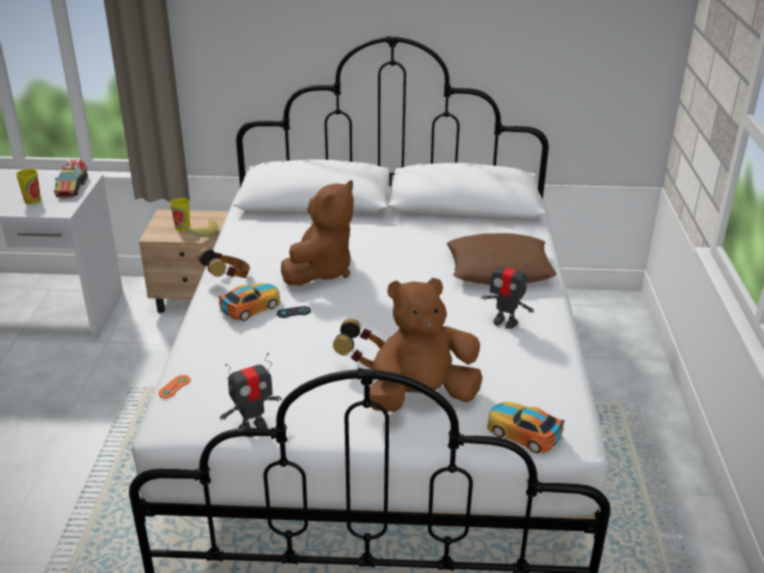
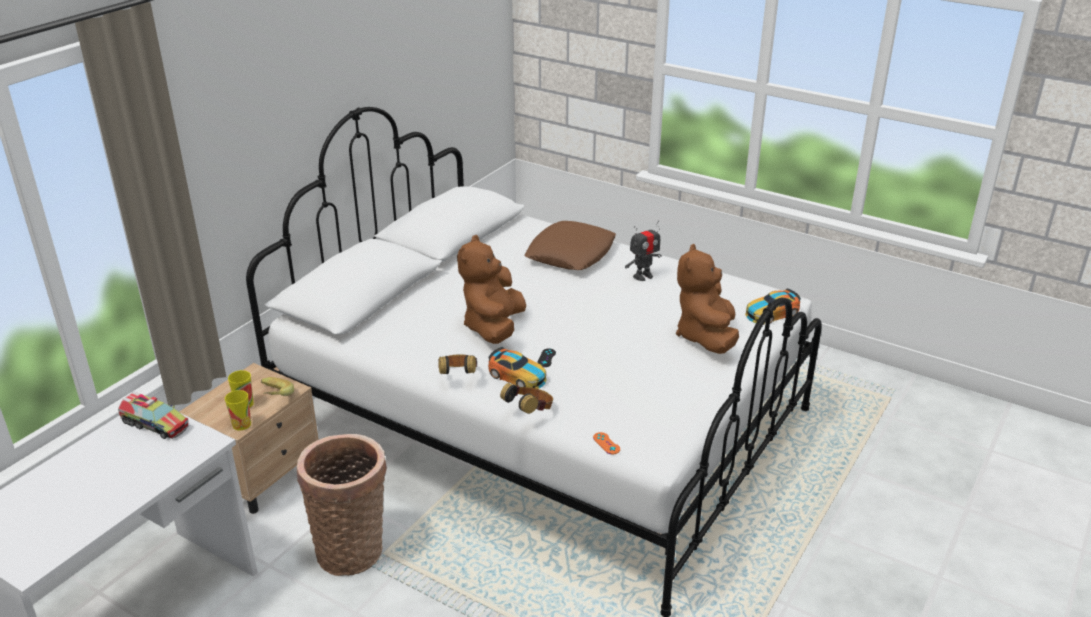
camera: 60 degrees left, 0 degrees up
(32, 201) = (154, 459): cup -> cup (241, 424)
(145, 370) = (352, 548): none -> basket
(251, 307) = (518, 376): toy car -> toy car turned 135 degrees clockwise
(253, 427) = (690, 418): toy robot -> none
(321, 271) = (493, 327): brown plush toy -> brown plush toy turned 135 degrees counterclockwise
(363, 362) = (644, 347): headphones -> headphones (529, 412)

